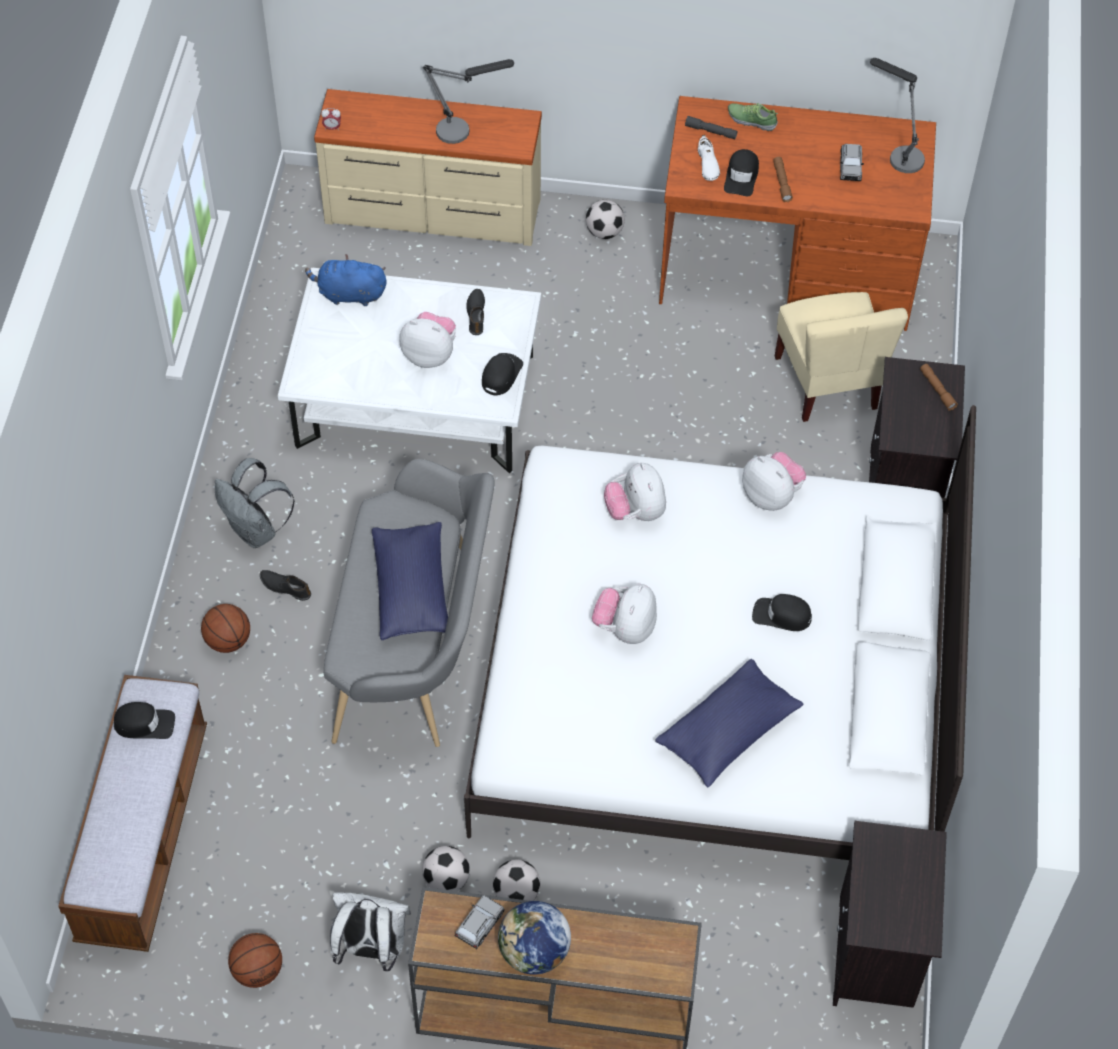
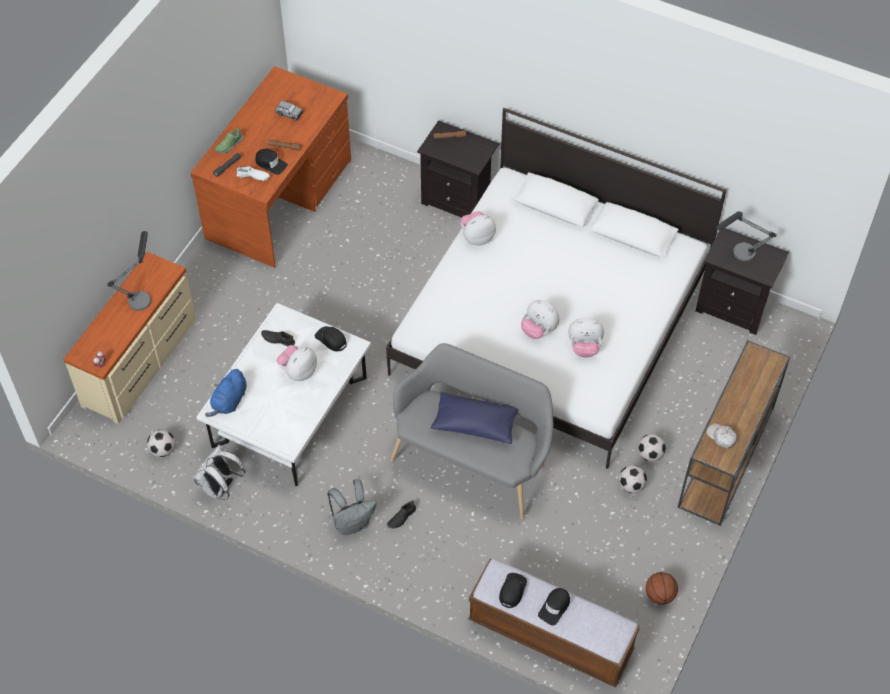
camera: 70 degrees left, 0 degrees up
(228, 640) = (428, 558): basketball -> none
(371, 949) = (663, 534): white backpack -> white backpack (221, 488)
(479, 925) = (721, 437): grey toy car -> white cap
(534, 953) = (744, 417): globe -> none
(604, 232) = (205, 277): football -> football (163, 450)
(635, 512) = (463, 301): plush toy -> plush toy (584, 347)
(728, 732) = (621, 304): blue pillow -> none
(781, 615) = (557, 258): black cap -> black cap (555, 607)
(828, 383) = (370, 208): beige chair -> none
(898, 155) = (290, 90): table lamp -> table lamp (738, 255)

